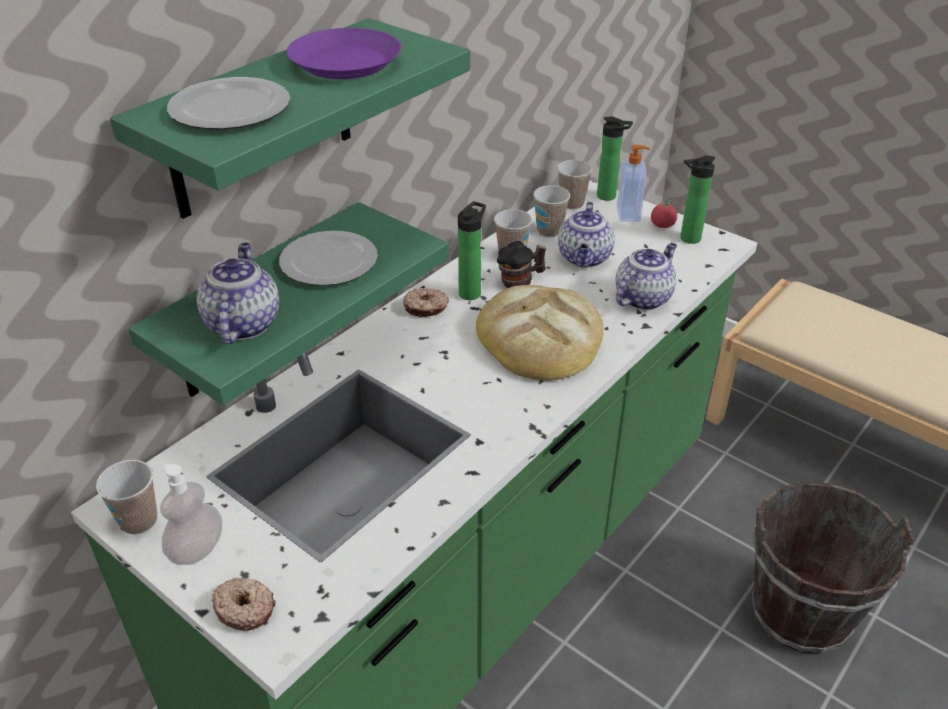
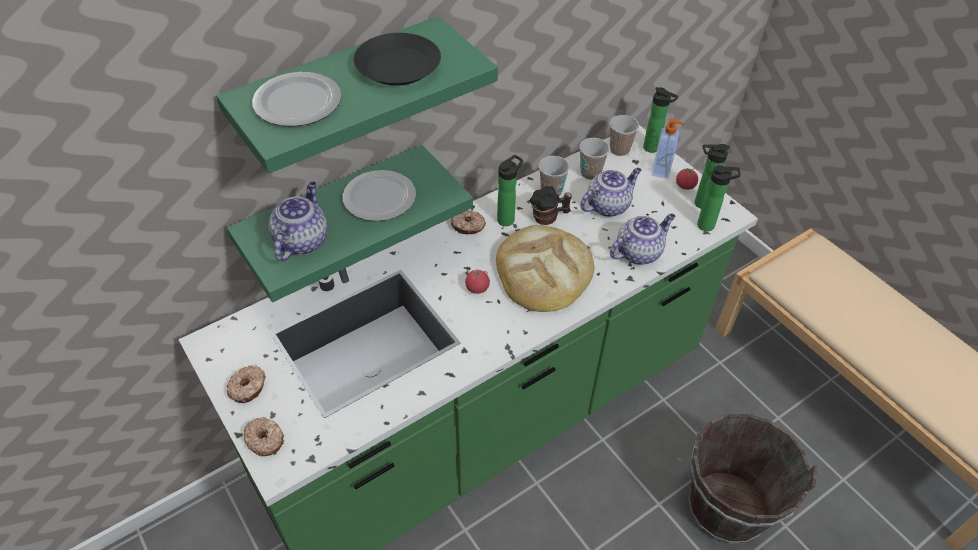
camera: 15 degrees right, 10 degrees up
(139, 521) = (218, 357): cup -> none
(197, 549) = (248, 388): soap dispenser -> donut
(346, 63) = (398, 67): purple plate -> black plate
(466, 370) = (477, 288): none -> tomato
(585, 258) = (608, 205): teapot -> teapot turned 150 degrees counterclockwise
(708, 258) = (708, 225): none -> bottle

